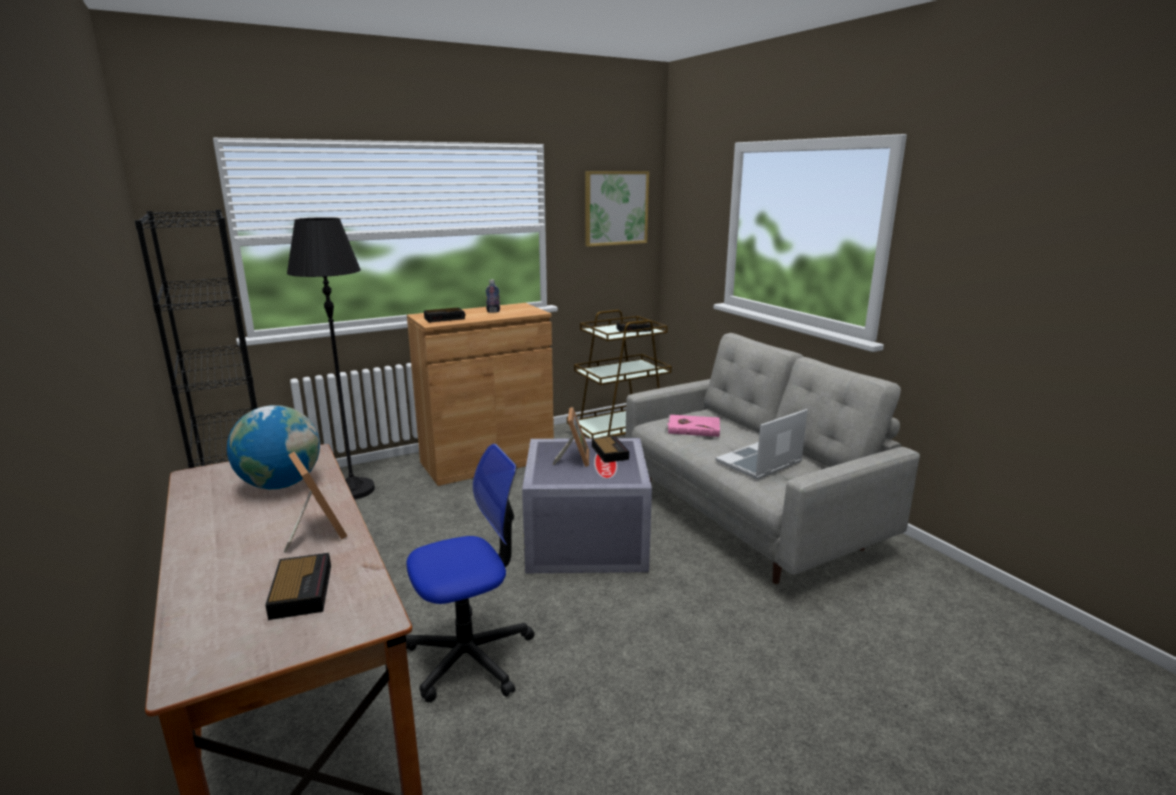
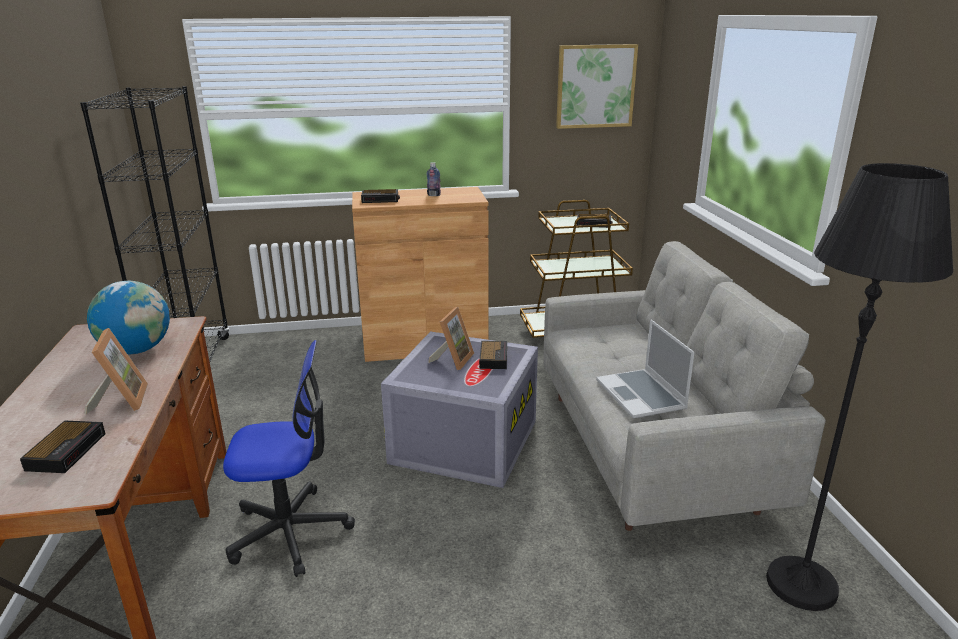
camera: 20 degrees right, 5 degrees up
(353, 490) = (292, 354): black floor lamp -> black floor lamp (801, 584)
(693, 428) = (604, 343): pink book -> none
(759, 463) = (642, 395): laptop -> laptop turned 90 degrees counterclockwise

